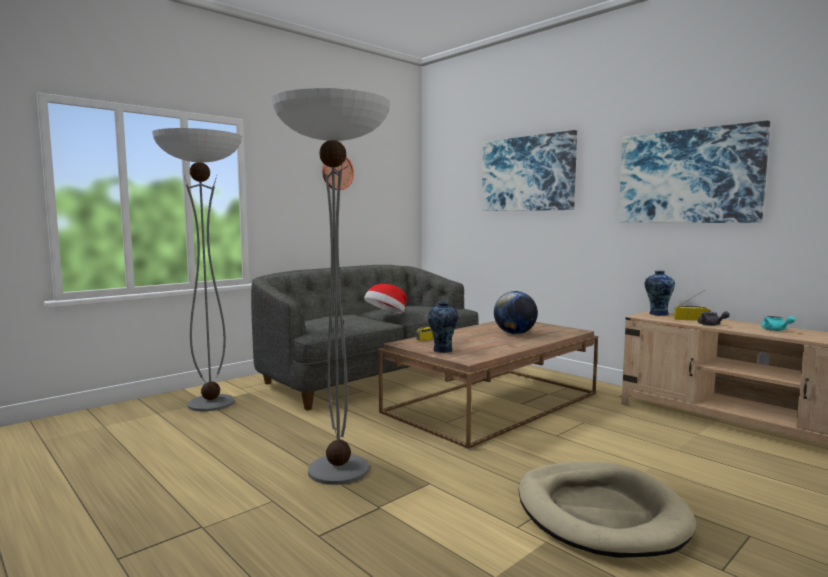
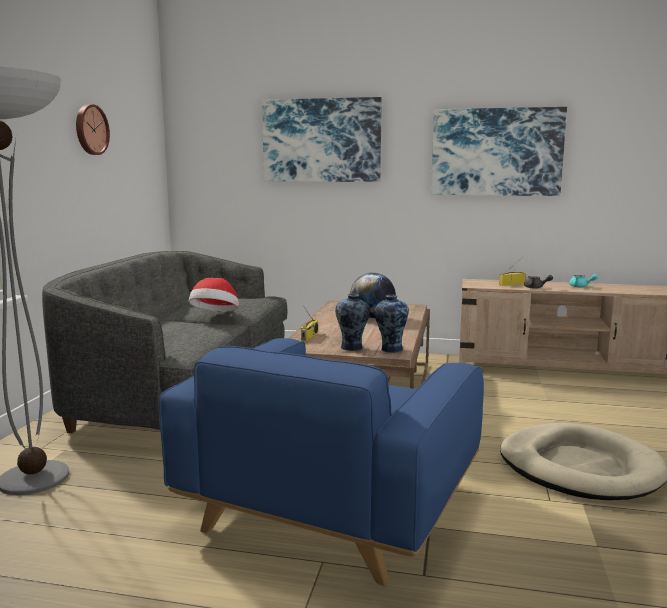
camera: 35 degrees left, 5 degrees up
(338, 470) = (332, 505): floor lamp -> blue armchair
(657, 314) = (478, 282): vase -> vase (390, 349)

